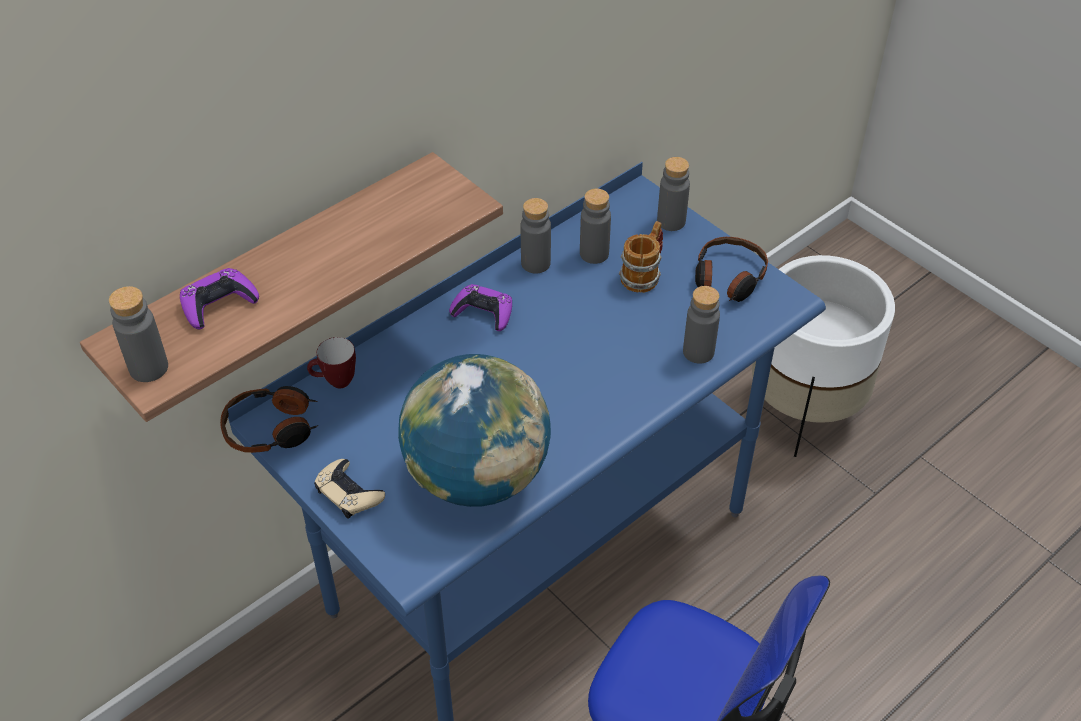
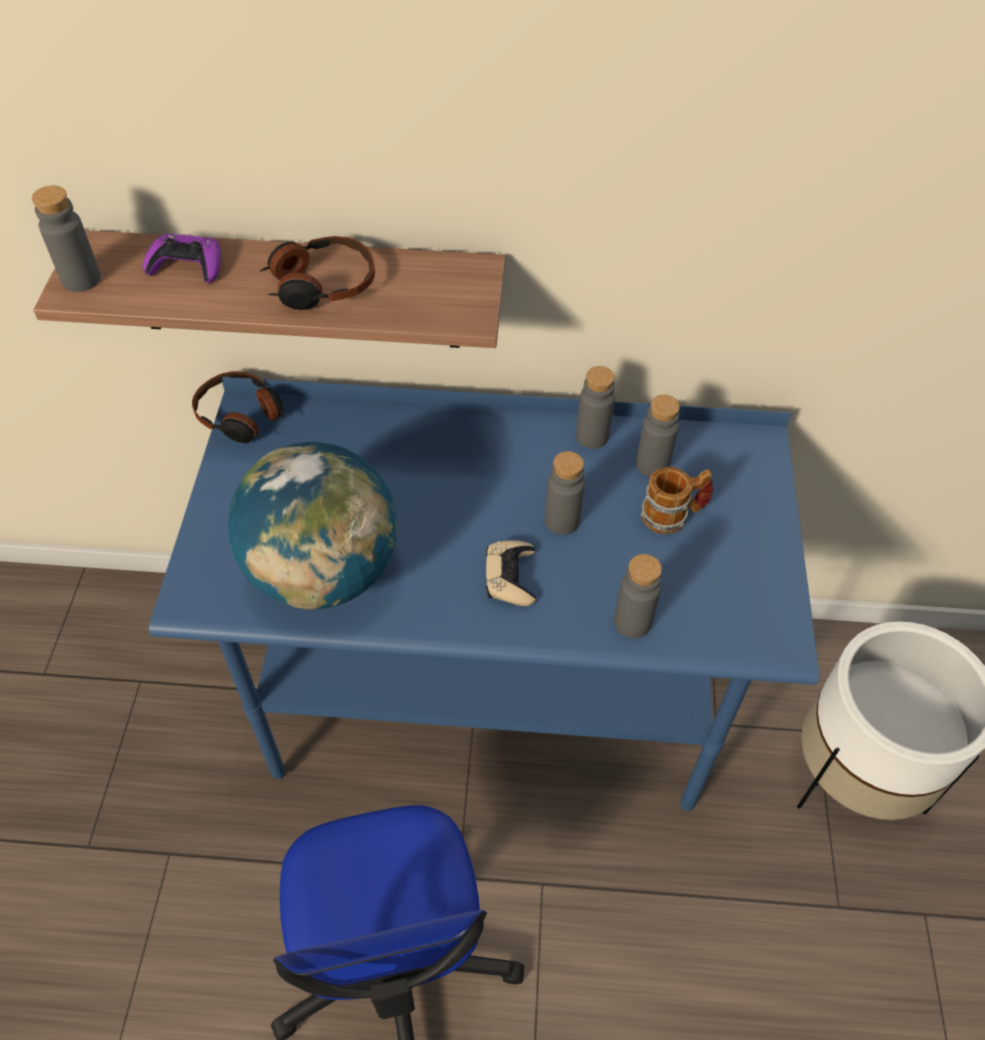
camera: 45 degrees right, 5 degrees up
(335, 382) = (324, 416): mug -> none
(349, 493) = (226, 507): beige game controller -> beige game controller (510, 577)
(483, 312) = (498, 445): purple game controller -> none
(671, 221) = (760, 487): grey bottle -> grey bottle (562, 521)
(728, 278) = (747, 578): headphones -> headphones (320, 285)

